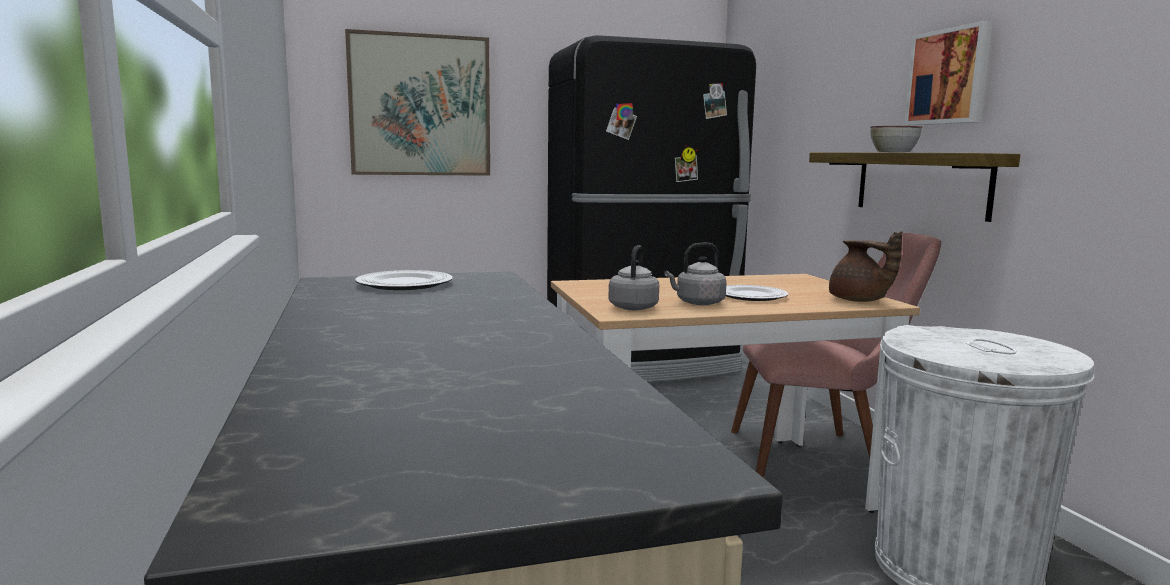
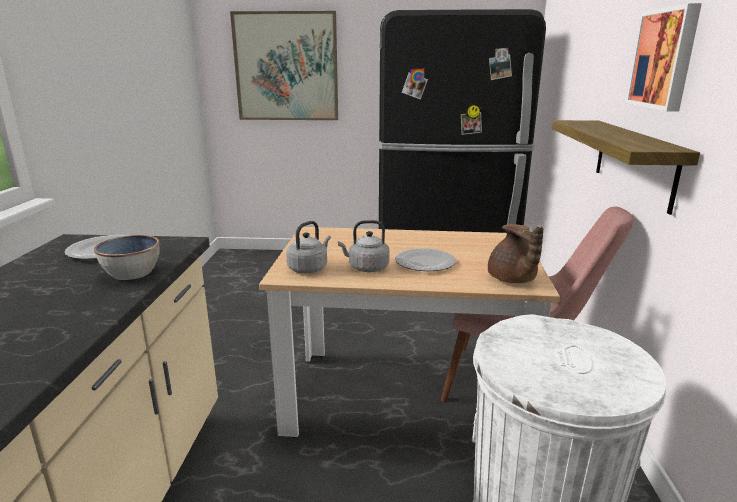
camera: 20 degrees right, 10 degrees up
(894, 152) = (607, 131): bowl -> bowl (132, 273)

